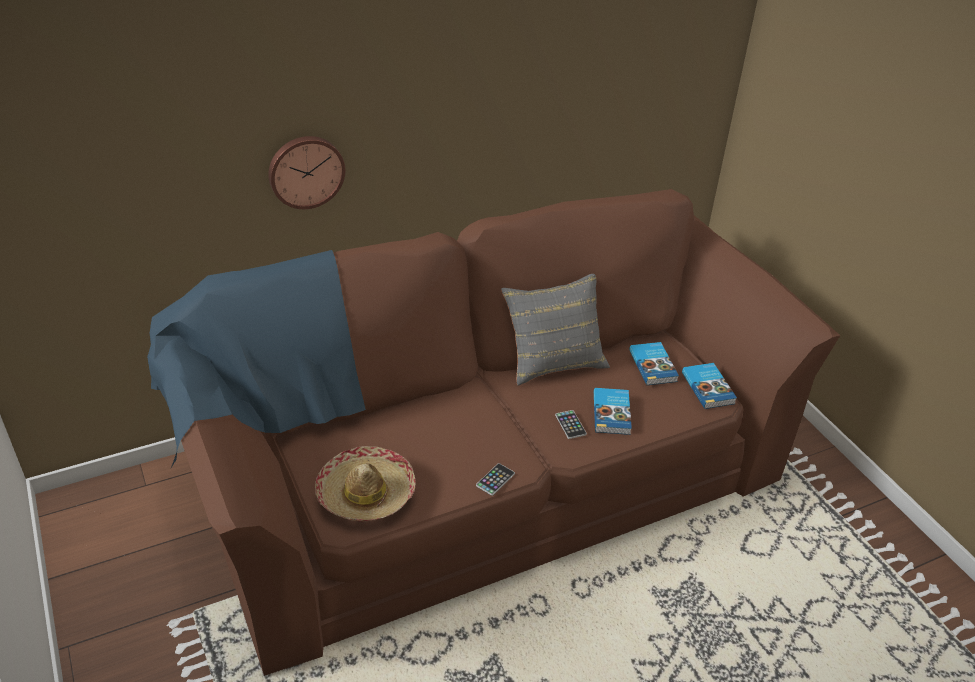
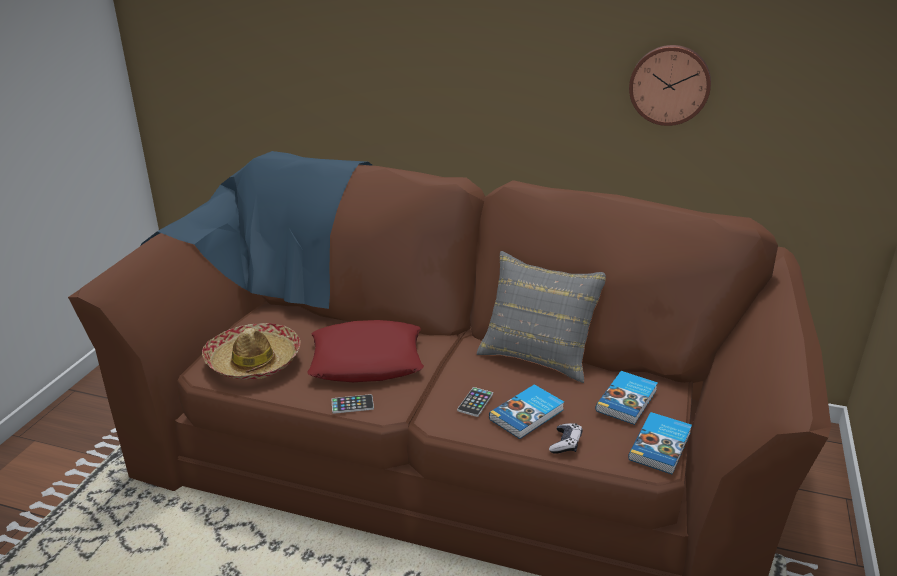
camera: 45 degrees right, 10 degrees down
(305, 171) = (383, 92): wall clock -> wall clock (669, 84)
(448, 438) = (367, 360): none -> red pillow
(658, 420) = (565, 443): none -> game controller

